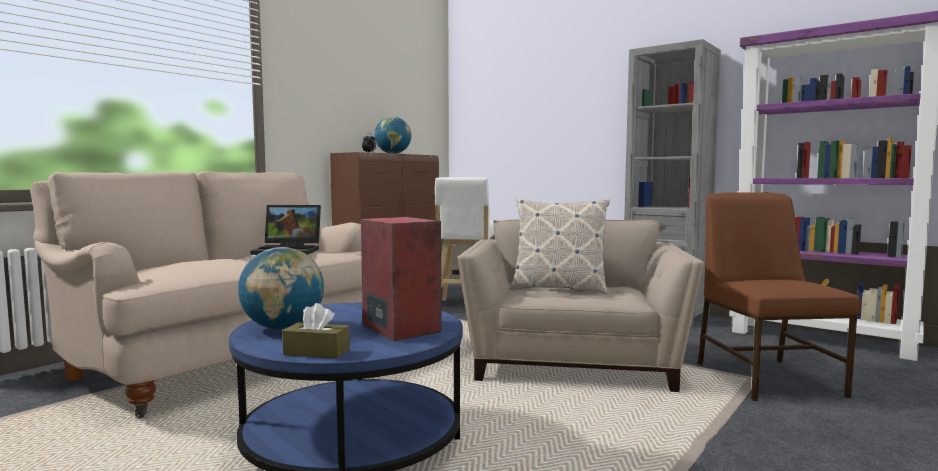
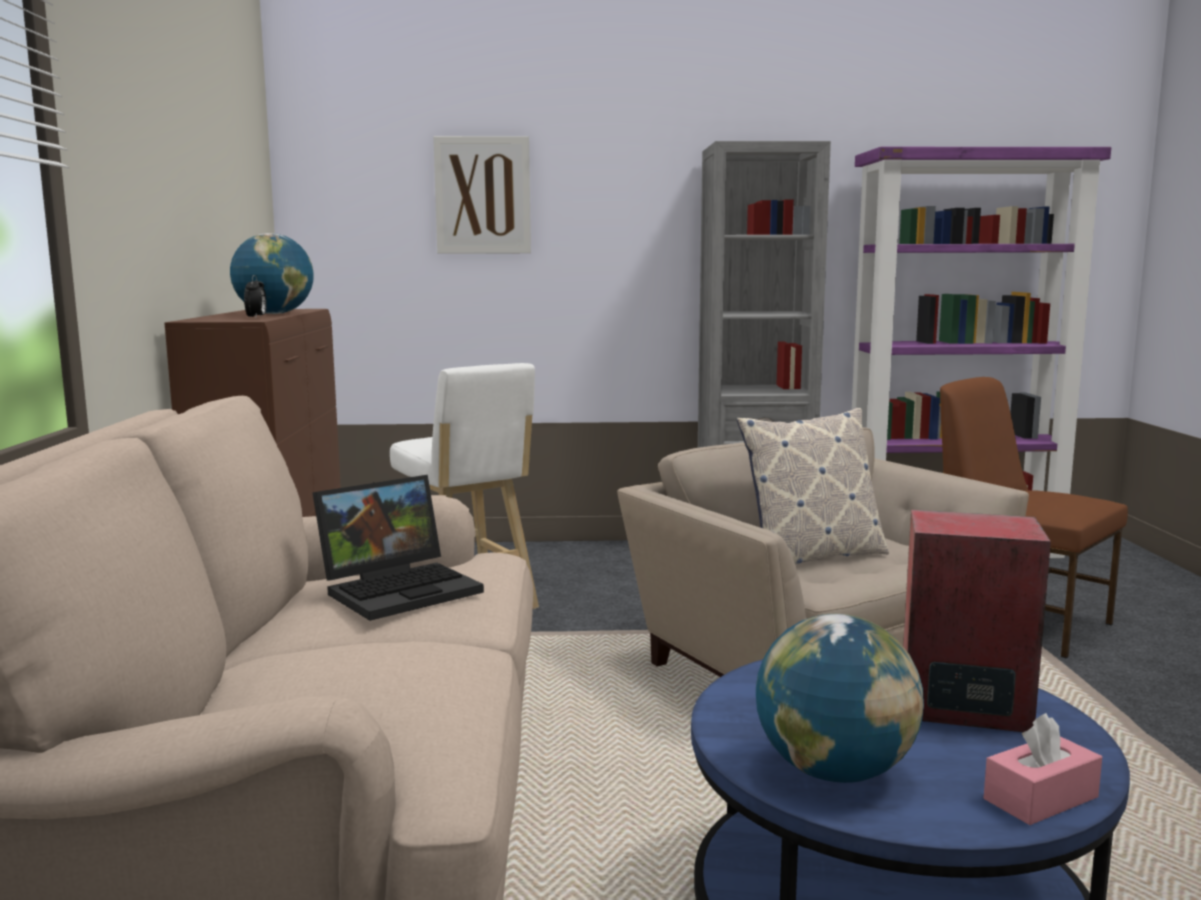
camera: 40 degrees left, 5 degrees up
(317, 352) = (1040, 798): brown tissue box -> pink tissue box
(534, 97) = (483, 195): none -> picture

